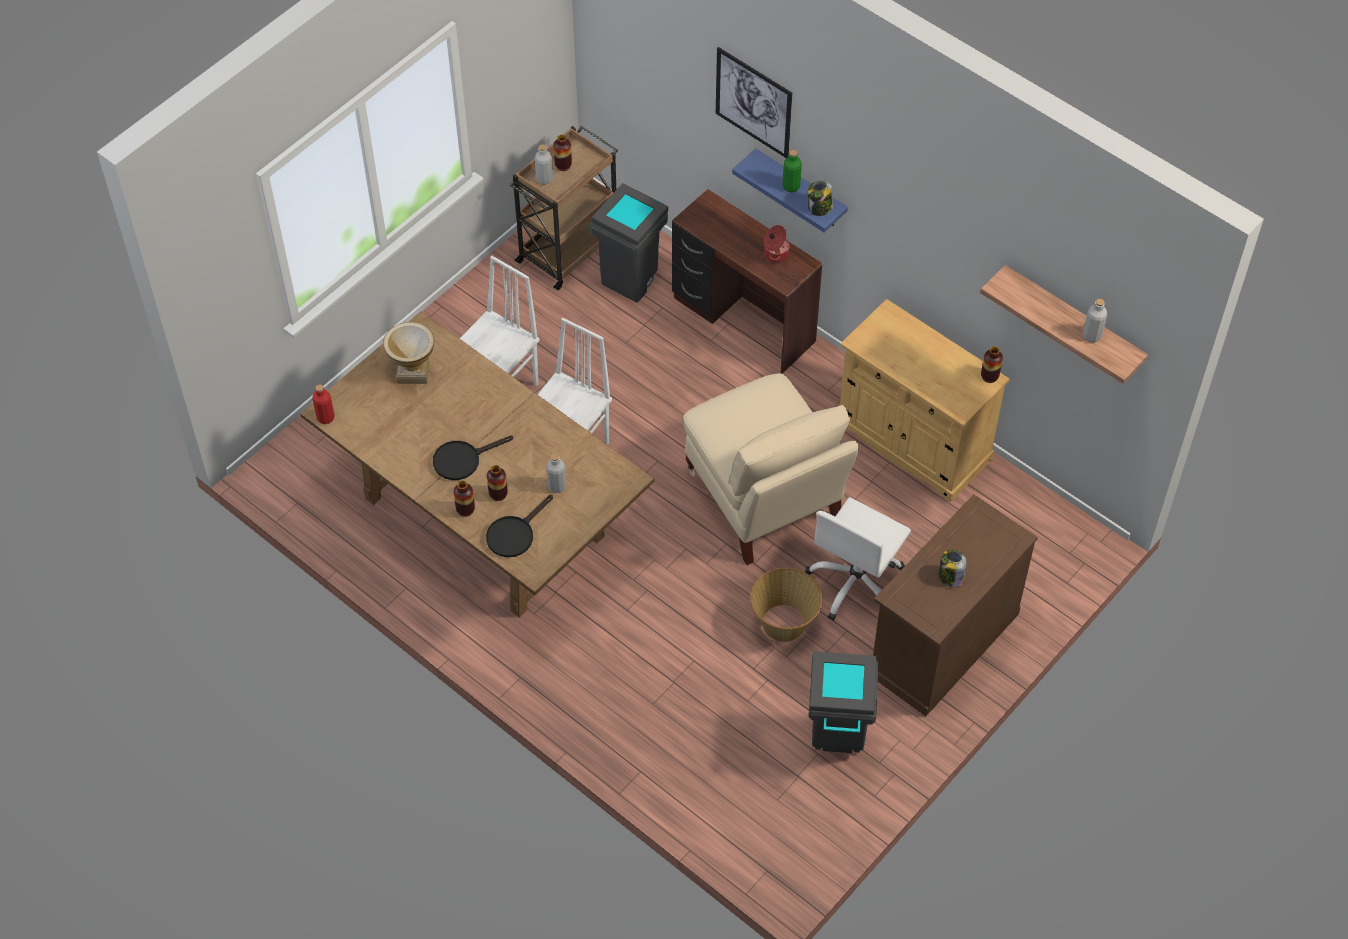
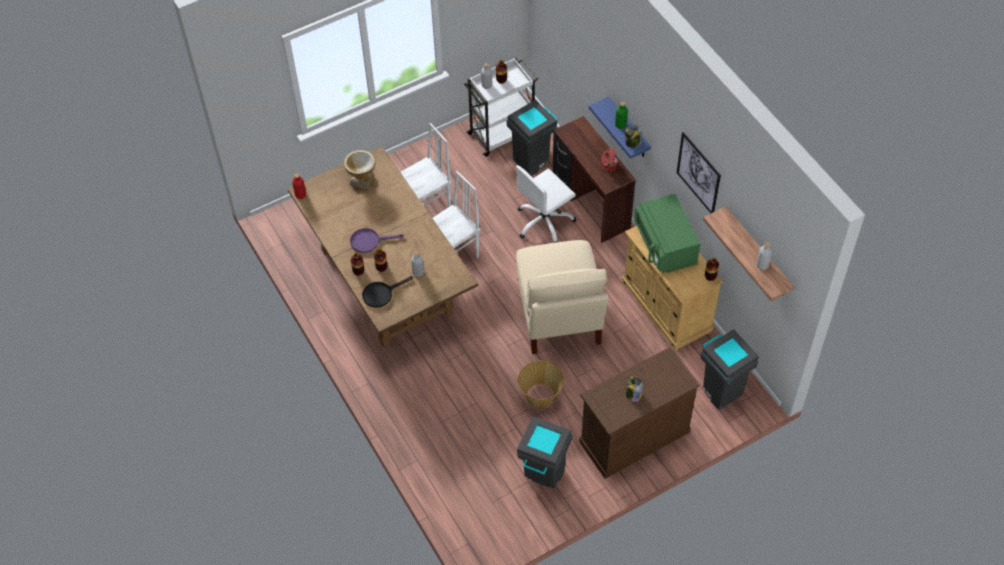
camera: 20 degrees right, 0 degrees up
(462, 459) = (369, 241): black frying pan -> purple frying pan
(569, 249) = (502, 133): brown cart -> white cart
(753, 102) = (608, 66): picture -> picture (698, 173)
(856, 583) = (595, 384): white office chair -> white office chair (544, 222)
(906, 350) = (664, 246): none -> green microwave
(1037, 542) = (720, 391): none -> grey trash can

